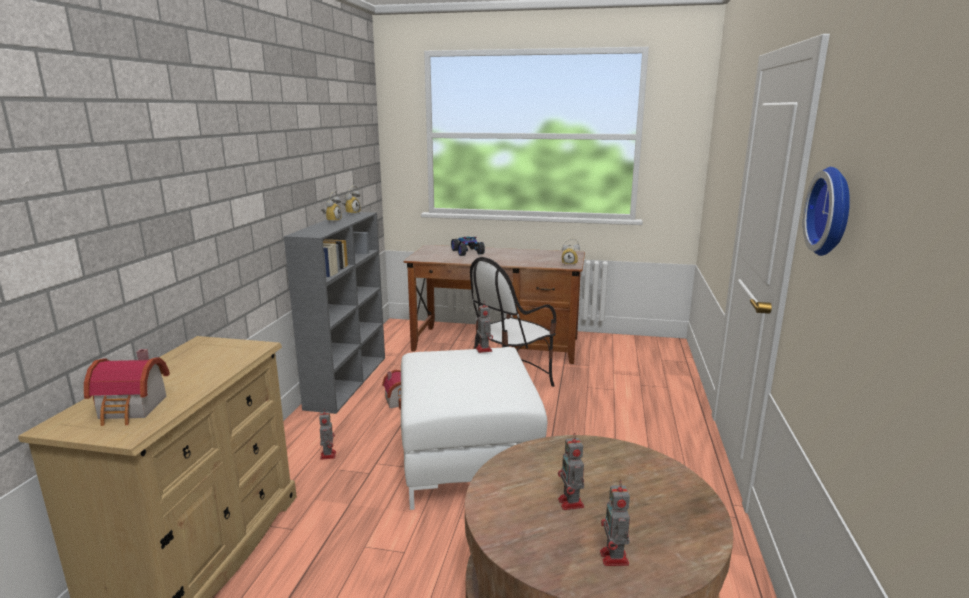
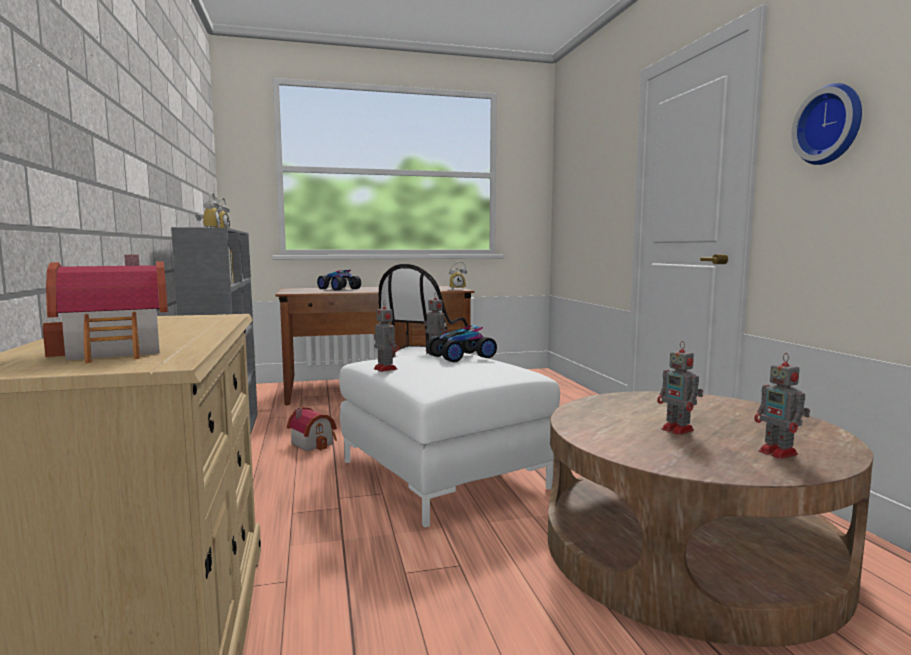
camera: 25 degrees left, 10 degrees down
(328, 455) = (266, 502): toy robot -> toy robot (384, 369)
(489, 365) = (460, 356): none -> toy car

